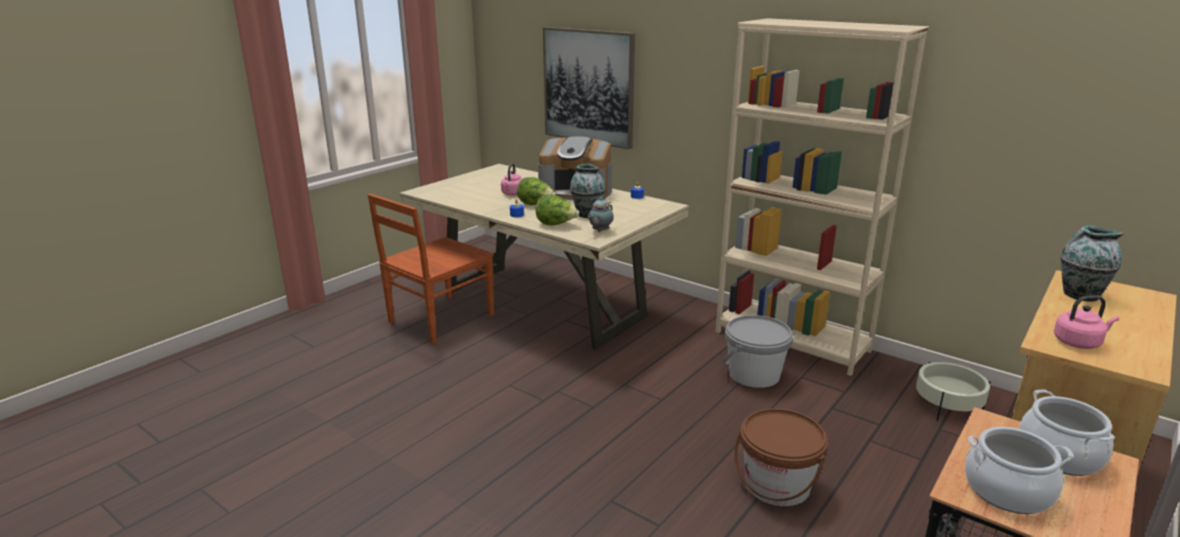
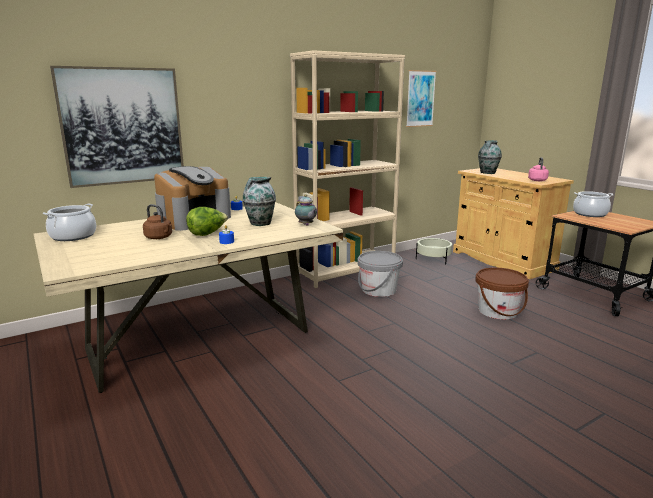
camera: 70 degrees left, 5 degrees down
(439, 319) = (162, 406): brown chair -> none
(513, 194) = (159, 237): pink kettle -> brown kettle
(556, 224) = (273, 233): lettuce -> none
(1007, 491) = (621, 224): cooking pot -> cooking pot (73, 236)
(1035, 108) = (420, 98): none -> picture

